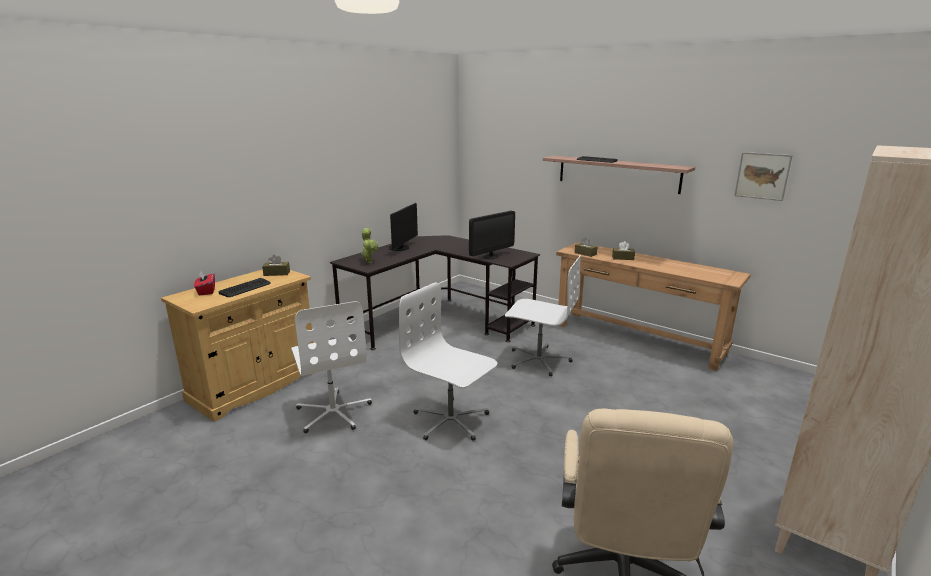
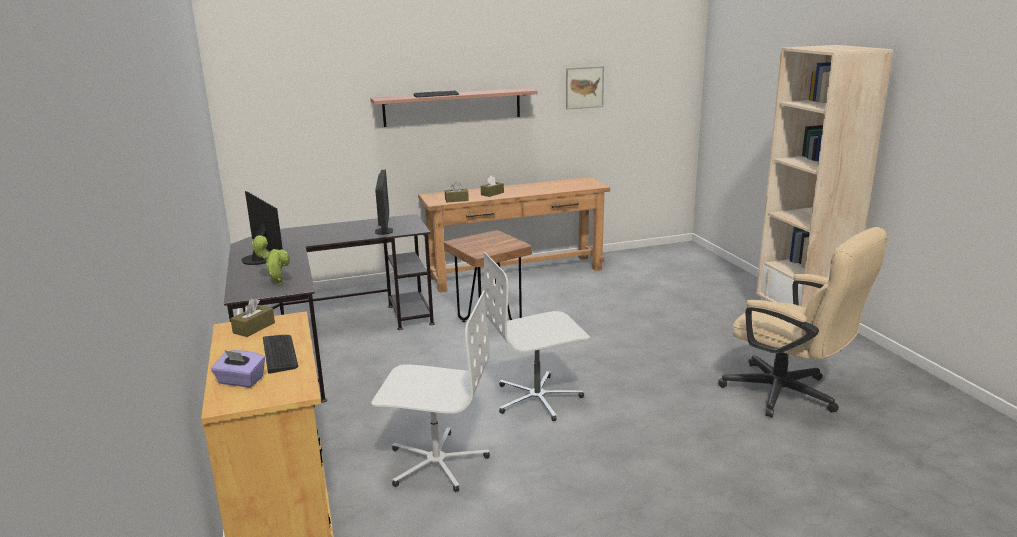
camera: 55 degrees left, 0 degrees up
(206, 291) = (240, 381): red tissue box -> purple tissue box
(538, 360) = (490, 323): white office chair -> brown stool

